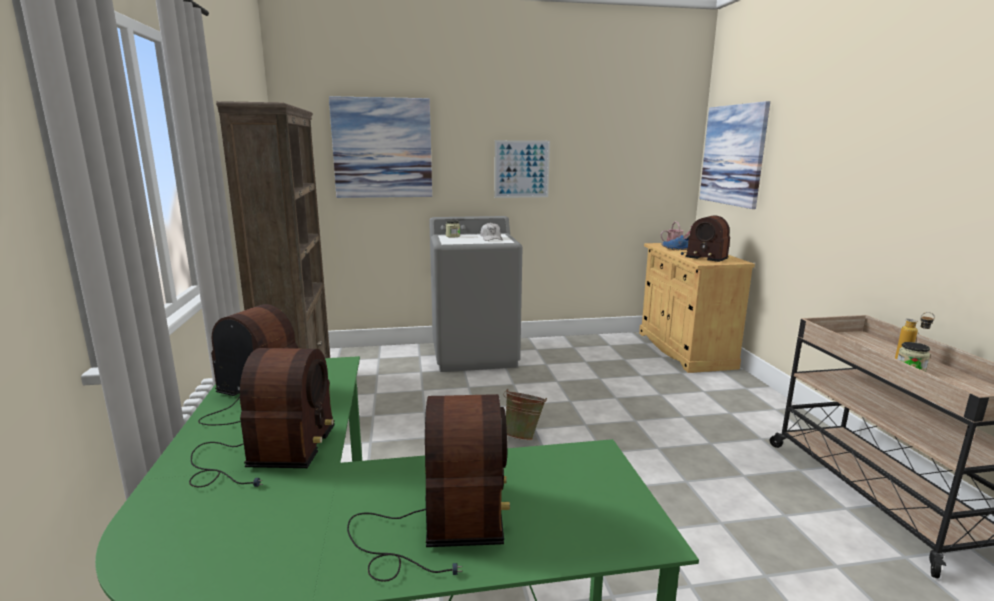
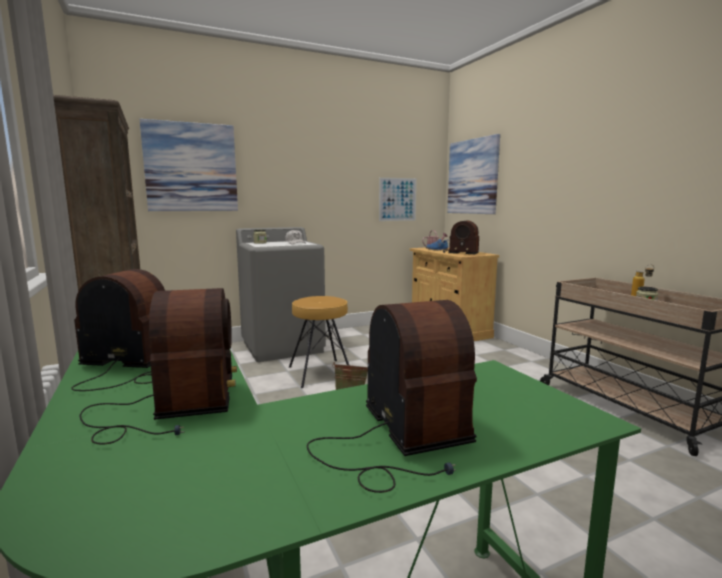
camera: 15 degrees left, 5 degrees down
(504, 394) = (320, 373): none -> brown stool
(521, 169) = (313, 188): picture -> picture (397, 199)

